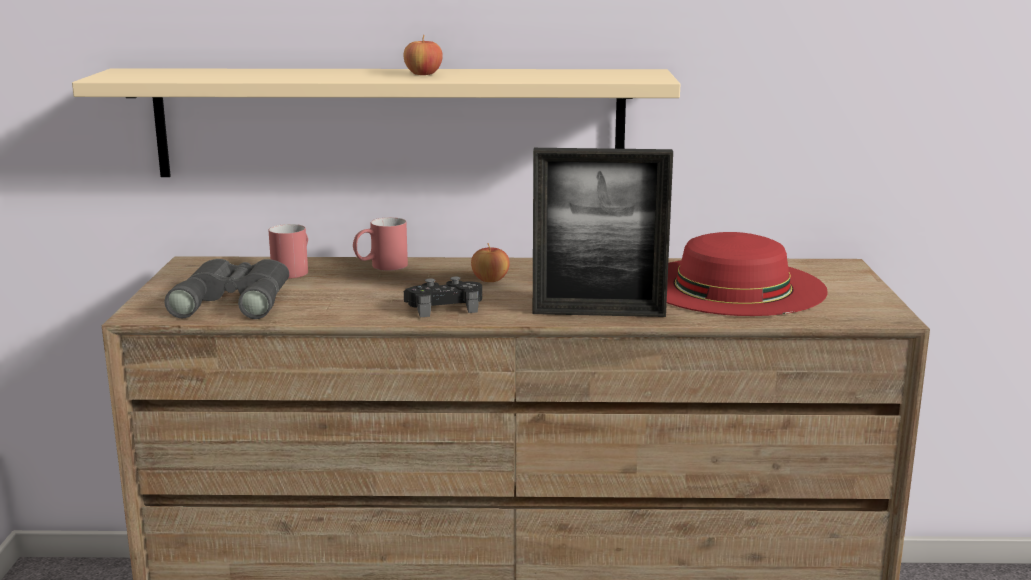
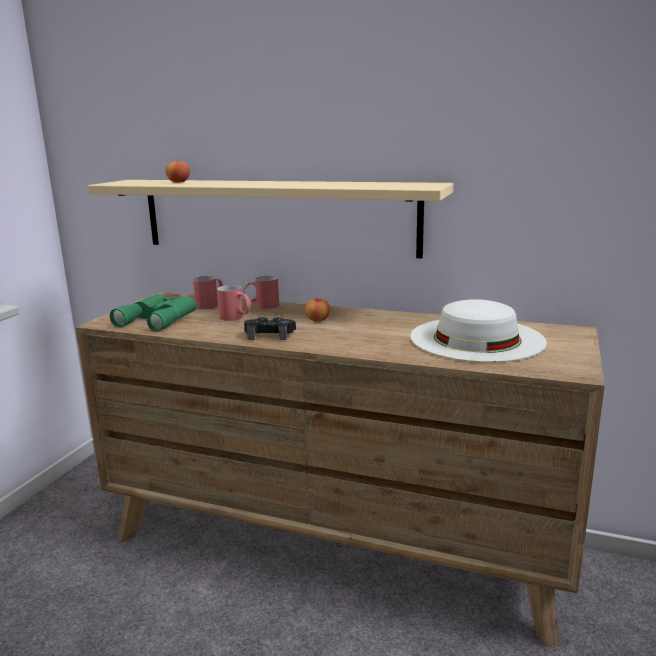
camera: 20 degrees right, 0 degrees up
(235, 299) = (159, 319): grey binoculars -> green binoculars
(361, 288) = (236, 318): none -> red mug
(423, 74) = (285, 183): apple -> apple (178, 182)
(598, 313) = (363, 348): picture frame -> none
(732, 286) = (476, 338): red hat -> white hat

